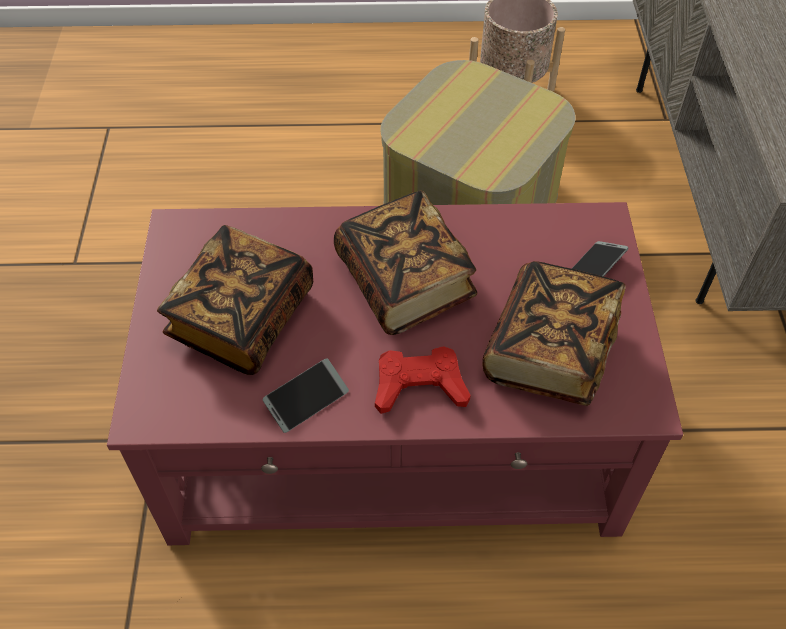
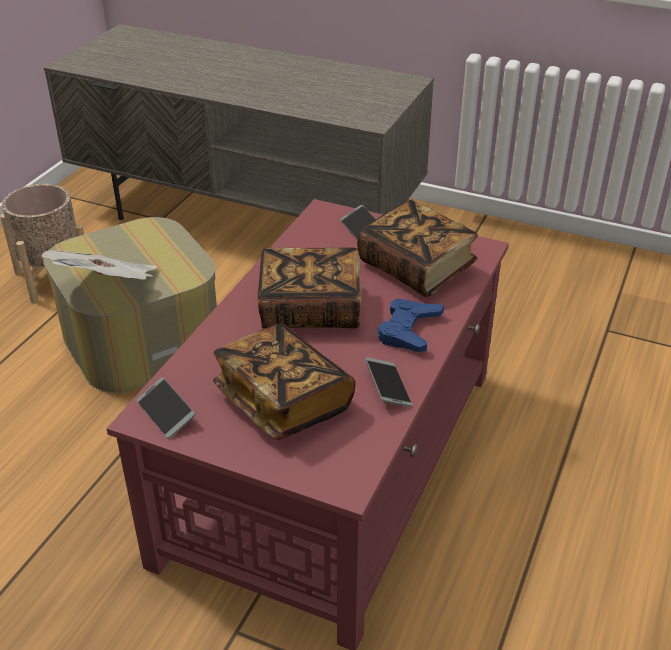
camera: 65 degrees left, 15 degrees down
(187, 239) = (166, 413): none -> phone
(419, 385) = (409, 330): red game controller -> blue game controller
(428, 127) = (109, 288): none -> newspaper

